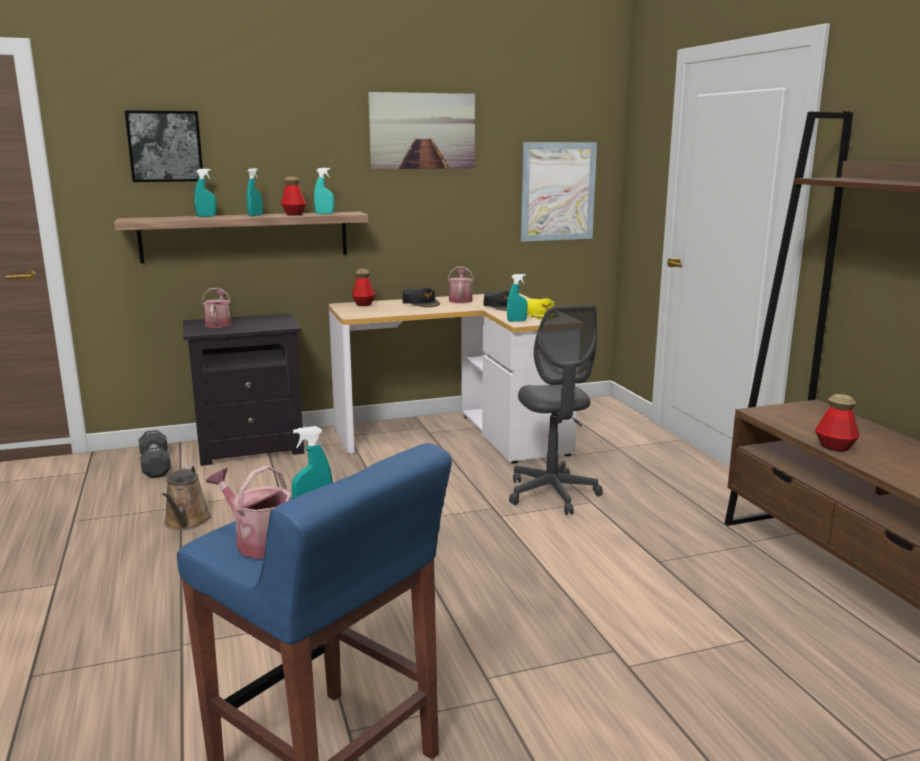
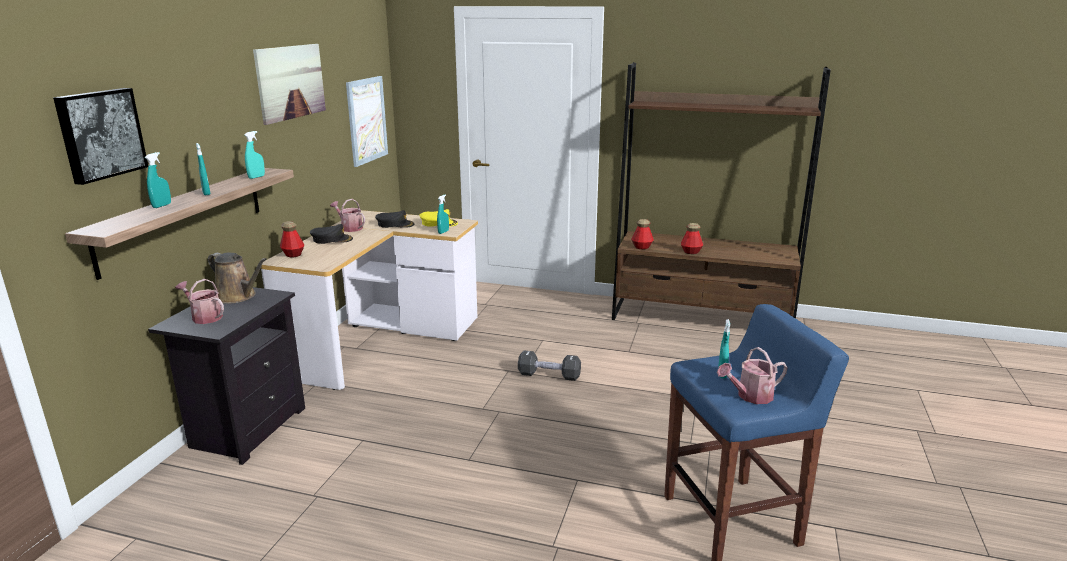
camera: 55 degrees left, 5 degrees up
(155, 465) = (197, 490): black dumbbell -> black dumbbell (549, 375)
(186, 522) = (353, 499): brown watering can -> brown watering can (238, 296)
(294, 214) = (233, 184): bottle -> bottle (642, 247)
(552, 494) = (516, 346): grey office chair -> none

